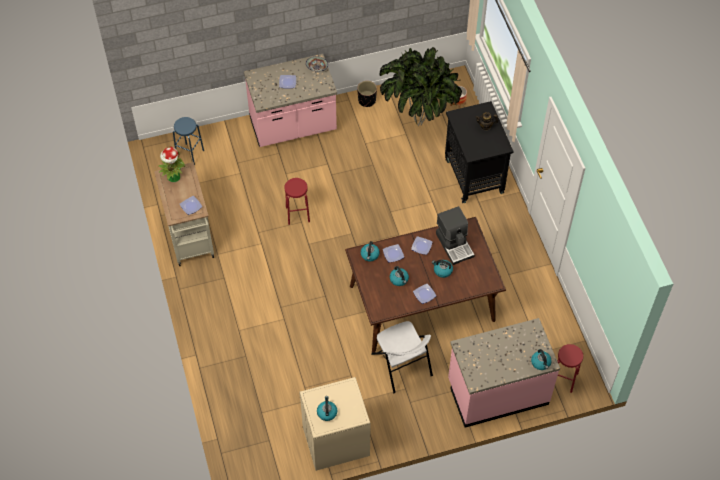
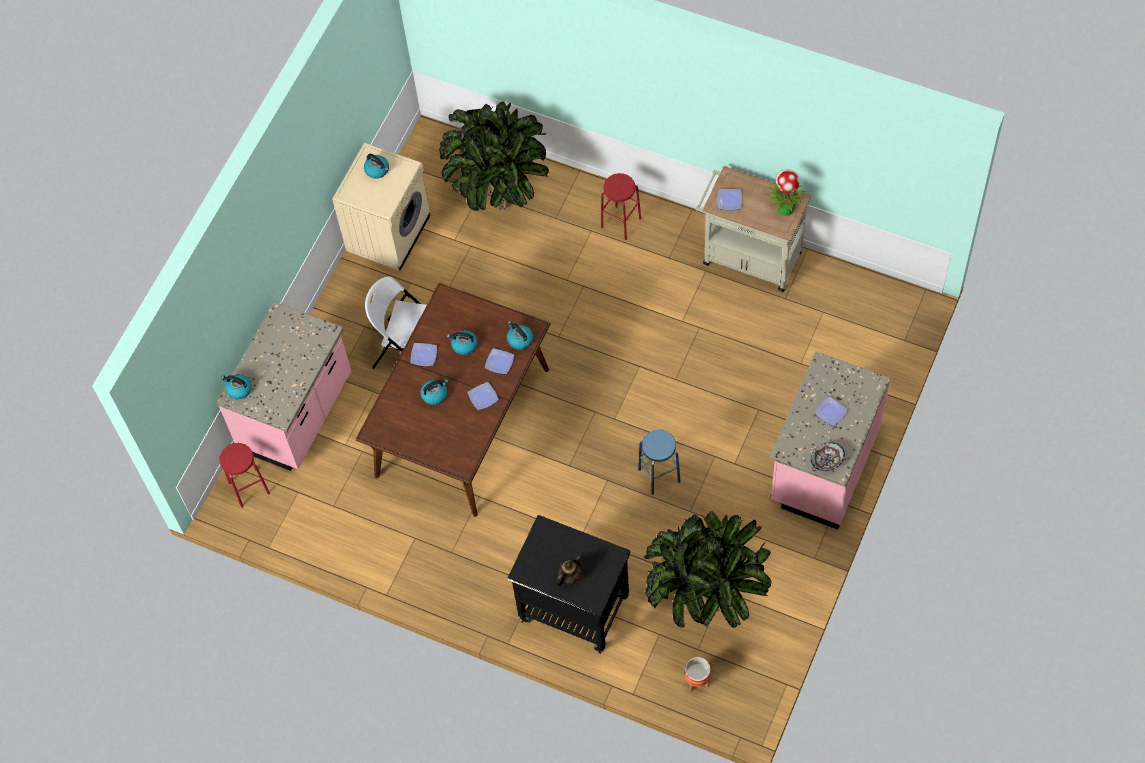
camera: 135 degrees right, 5 degrees up
(190, 154) = (873, 330): blue stool -> blue stool (659, 475)
(263, 391) = (501, 207): none -> potted plant
(298, 214) = (688, 382): red stool -> red stool (621, 222)
(366, 100) = (795, 578): black planter -> none
(455, 244) = (454, 432): coffee machine -> none

